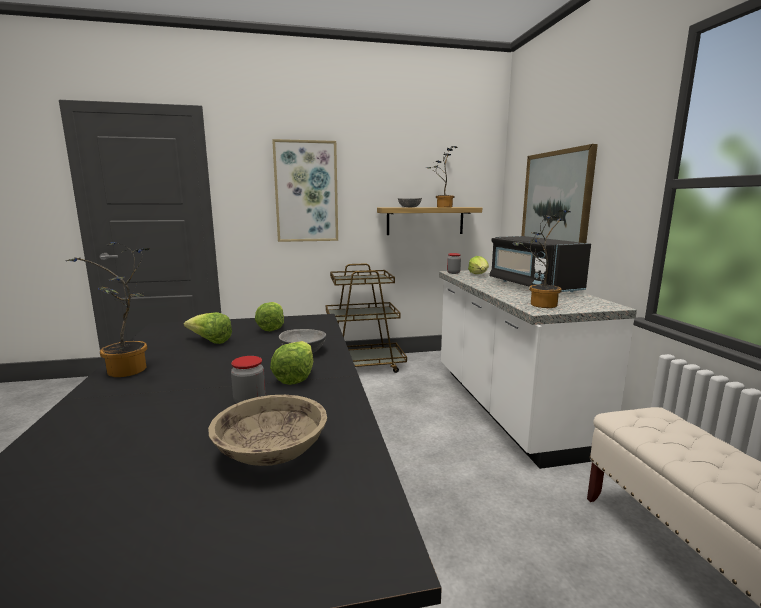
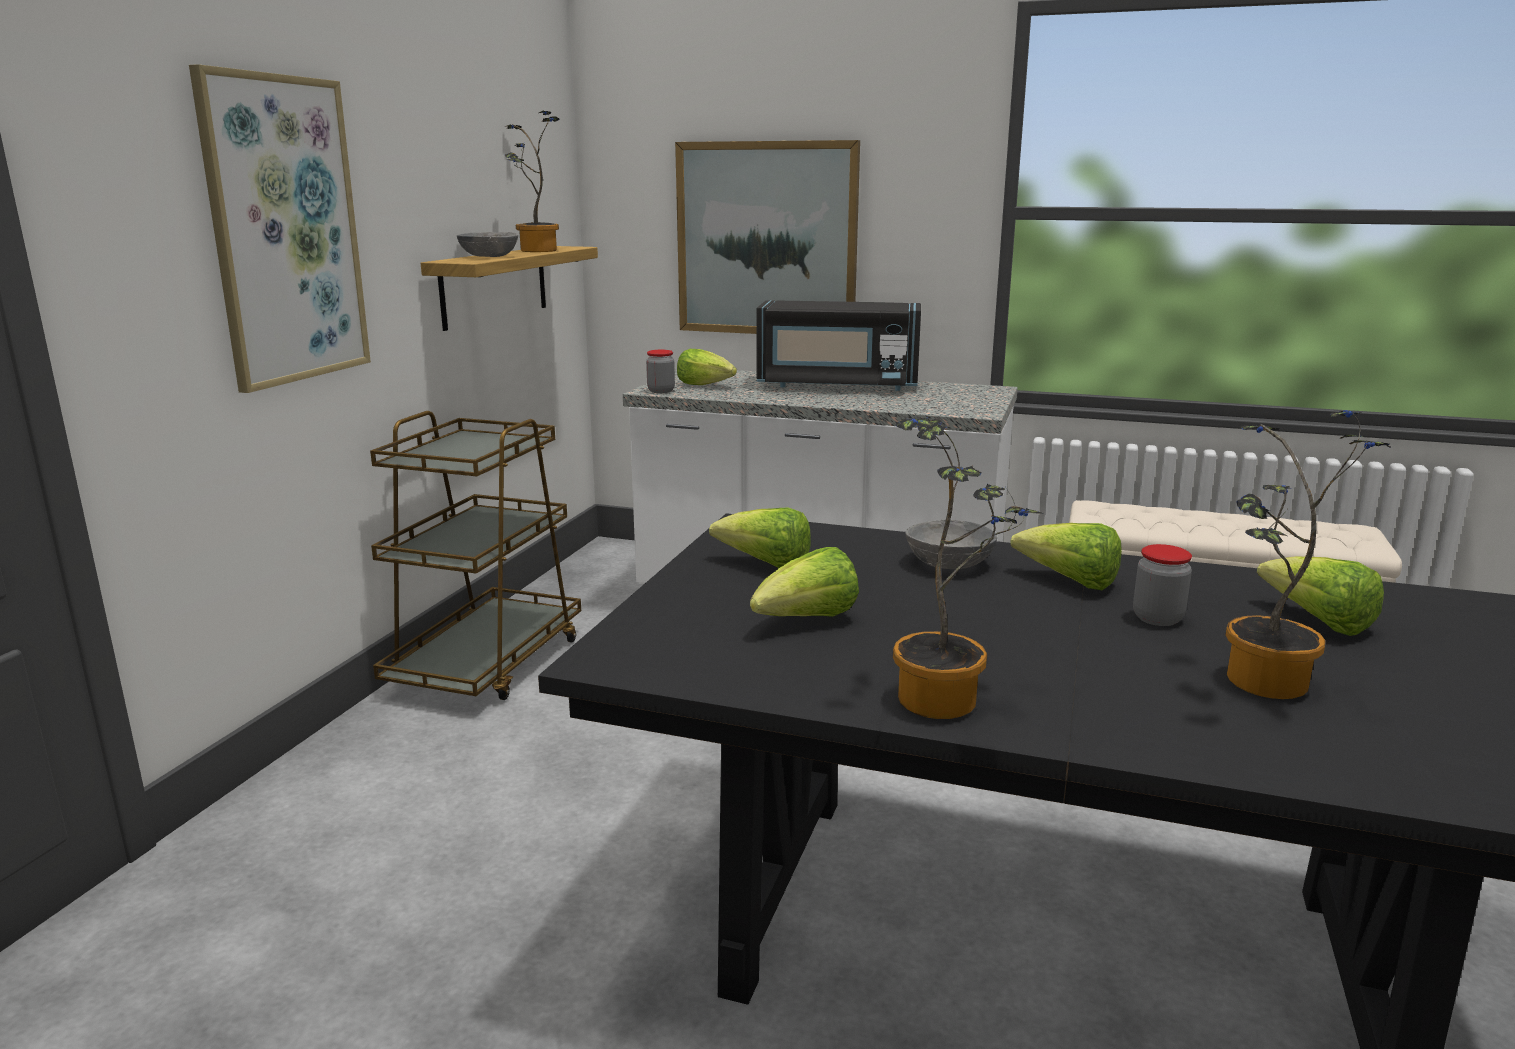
camera: 60 degrees left, 5 degrees up
(271, 452) = (1318, 622): beige bowl -> lettuce
(539, 304) = (951, 406): potted plant -> potted plant (1260, 685)

